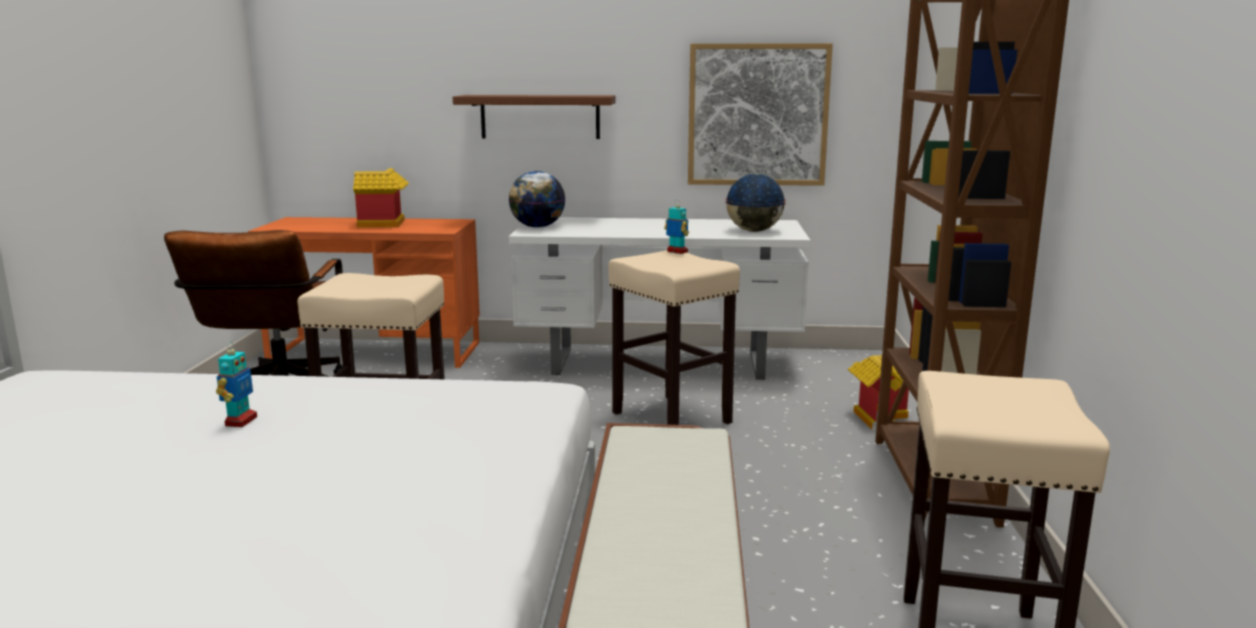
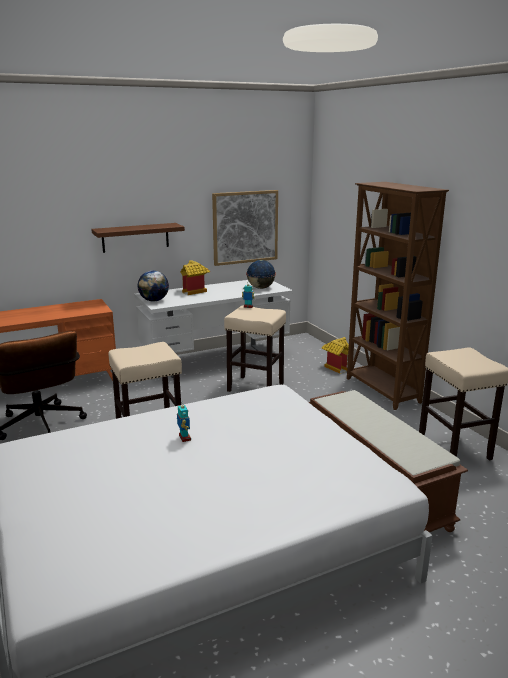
camera: 30 degrees left, 5 degrees up
(384, 224) = (57, 311): toy house -> toy house (195, 291)

